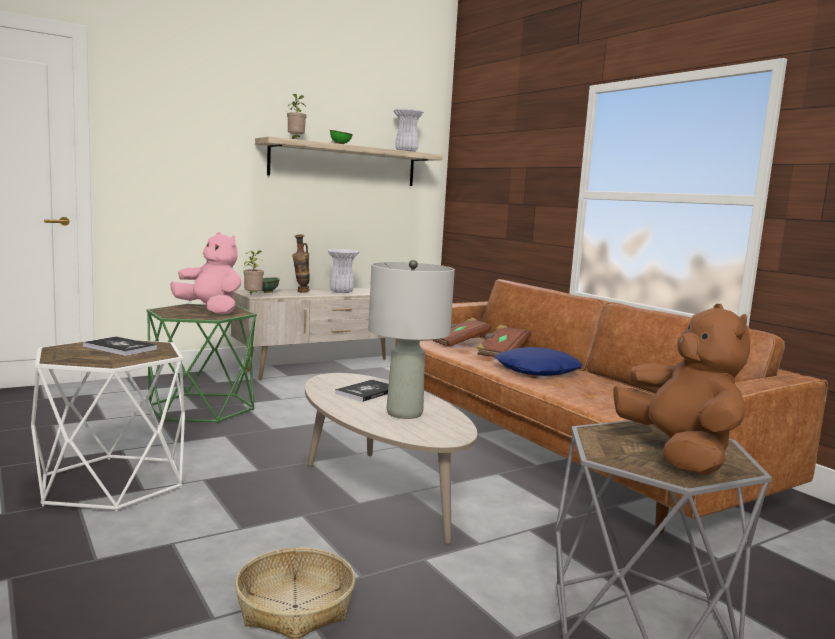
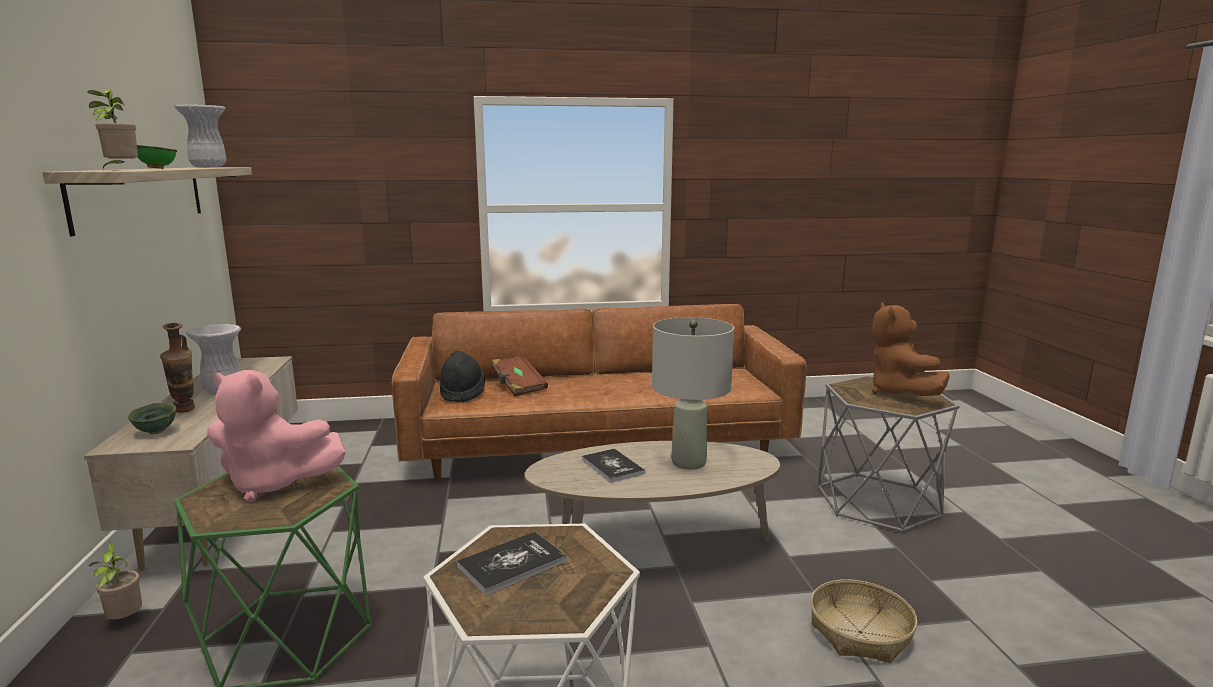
camera: 65 degrees left, 5 degrees up
(210, 311) = (273, 484): pink plush toy -> pink plush toy turned 135 degrees counterclockwise
(253, 296) = (182, 445): potted plant -> potted plant (124, 621)
(459, 343) = (462, 393): brown book -> black hat
(537, 371) = (589, 388): blue pillow -> none
(678, 454) = (899, 393): brown plush toy -> brown plush toy turned 105 degrees counterclockwise

